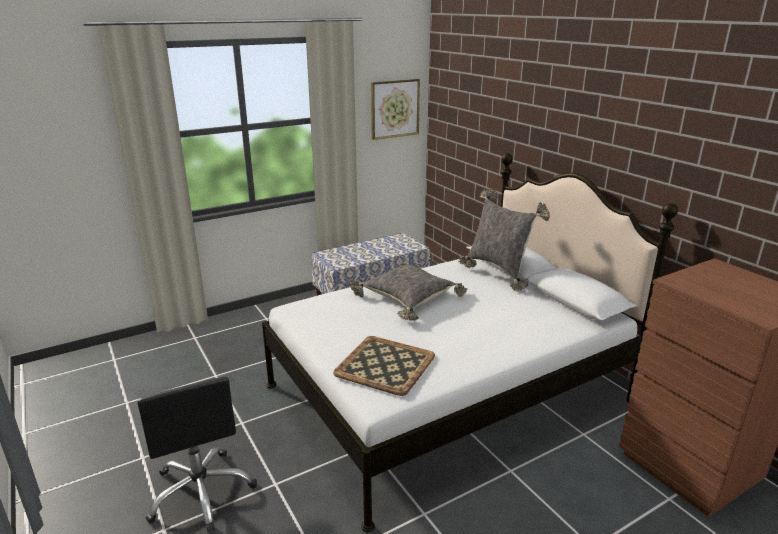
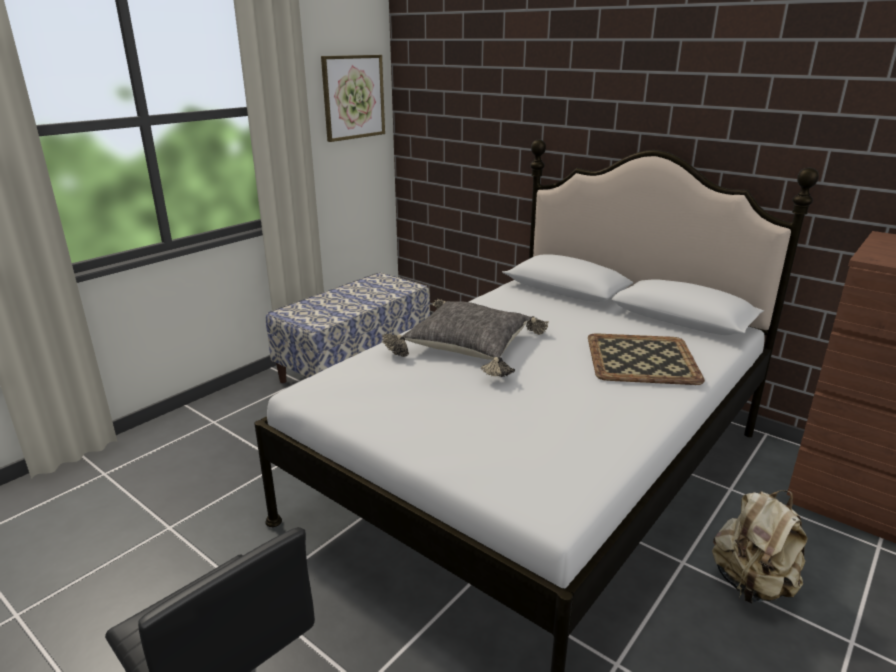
camera: 20 degrees left, 0 degrees up
(384, 365) = (515, 448): tray -> tray (641, 359)
(499, 276) = (564, 302): pillow -> none
(549, 496) = (752, 584): none -> beige backpack

